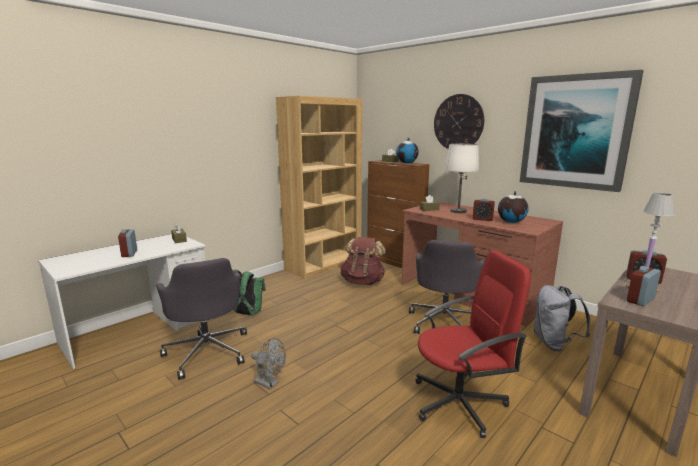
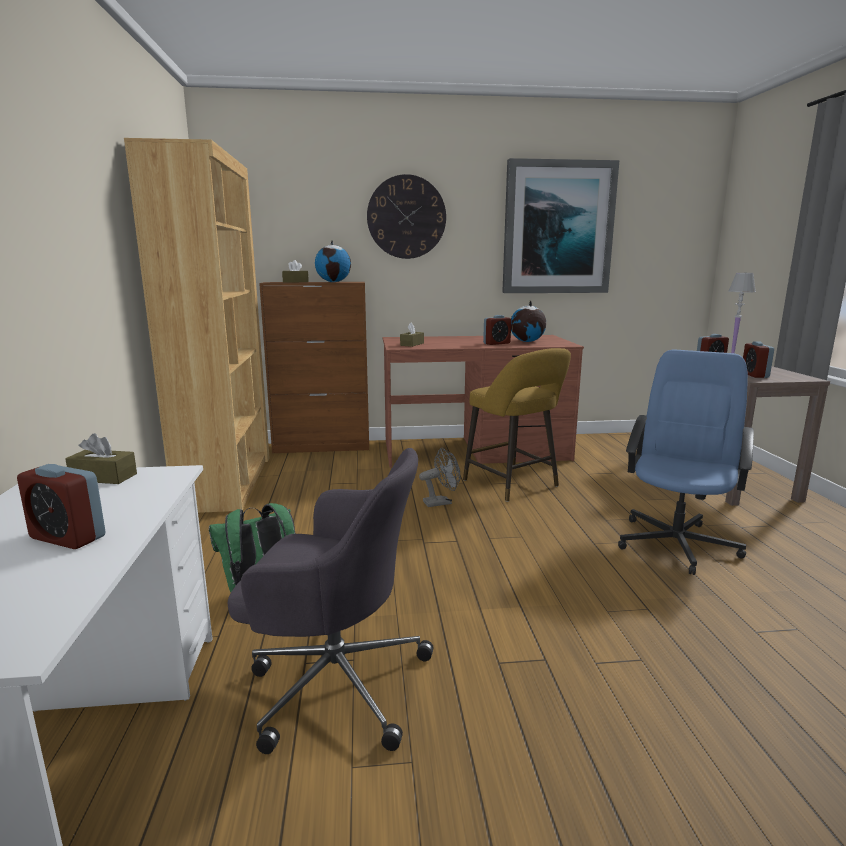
camera: 50 degrees left, 0 degrees up
(269, 384) = (518, 649): grey fan -> grey fan (441, 502)
(362, 282) = (338, 482): brown backpack -> none
(444, 322) = (514, 485): grey office chair -> yellow stool
(458, 211) = (446, 341): white table lamp -> none
(460, 403) = (677, 543): red office chair -> blue office chair
(554, 343) = (616, 465): grey backpack -> none

